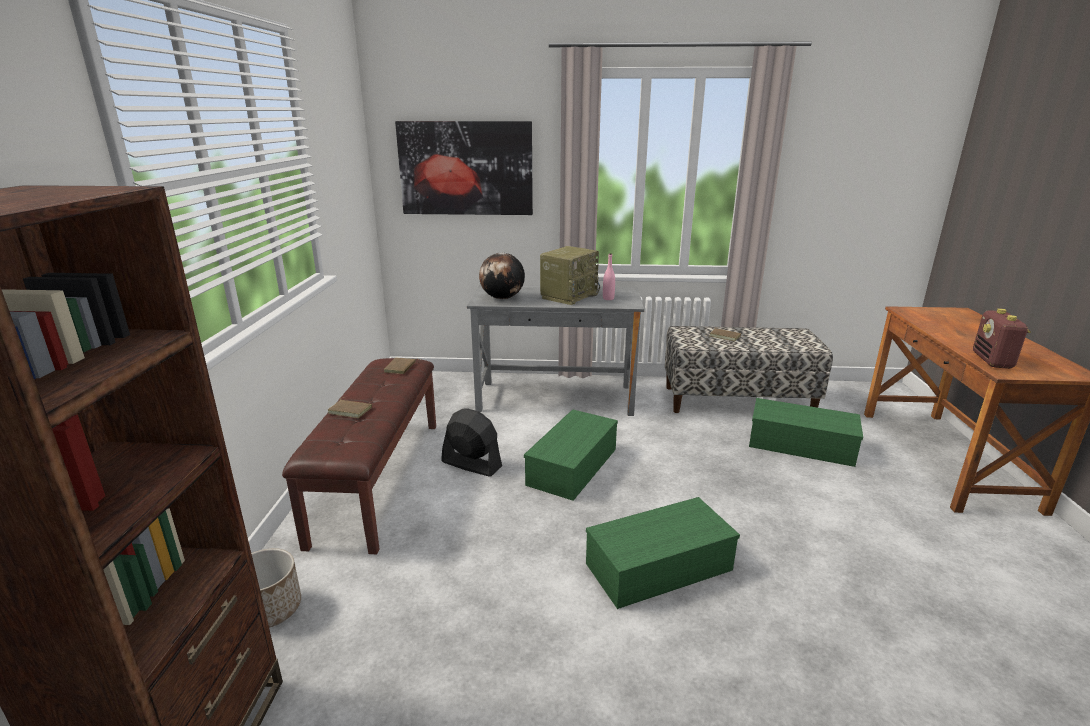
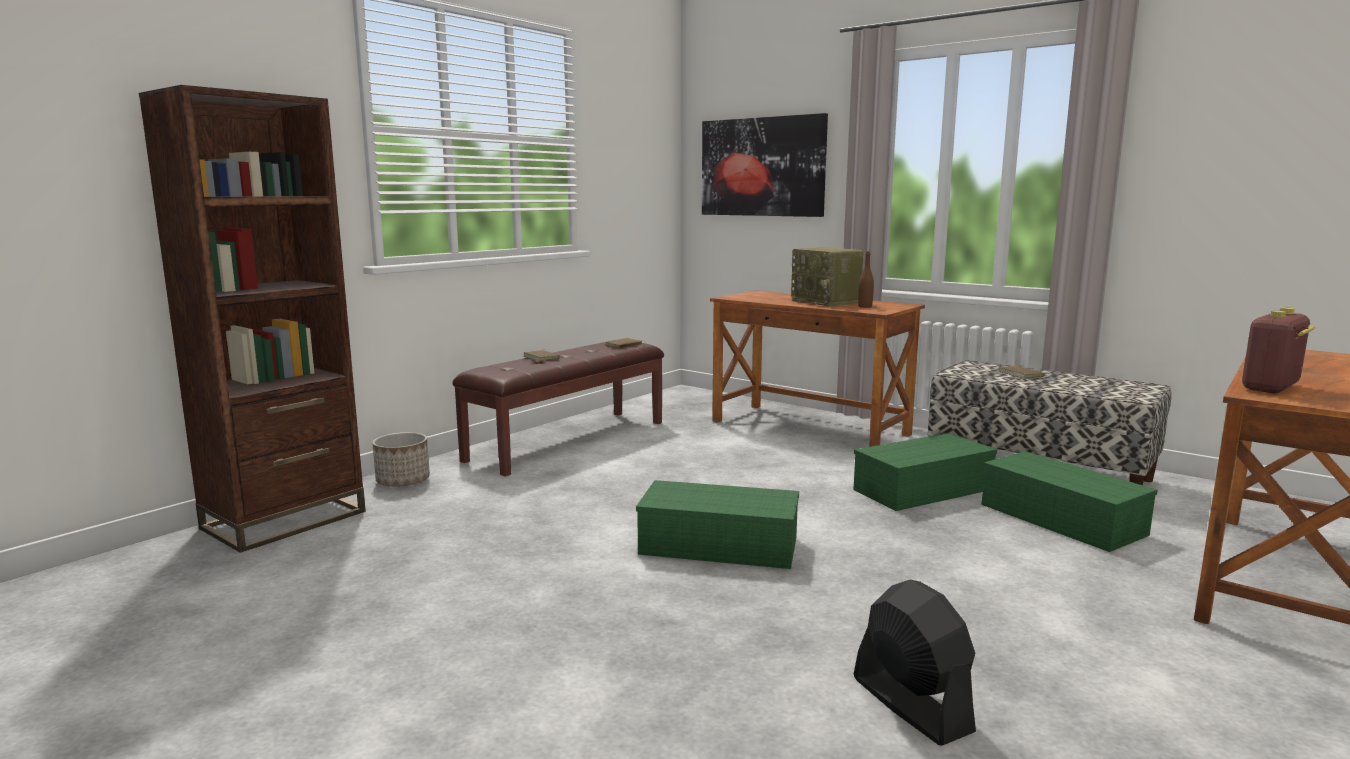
camera: 35 degrees right, 10 degrees down
(471, 464) = (654, 450): black fan -> black fan (910, 704)
(502, 298) = (755, 297): globe -> none
(555, 398) = (809, 428): grey desk -> brown desk
(569, 296) = (826, 302): radio -> radio turned 75 degrees clockwise
(573, 467) = (745, 472): green storage box -> green storage box (922, 490)
(608, 298) = (865, 307): pink bottle -> brown bottle

